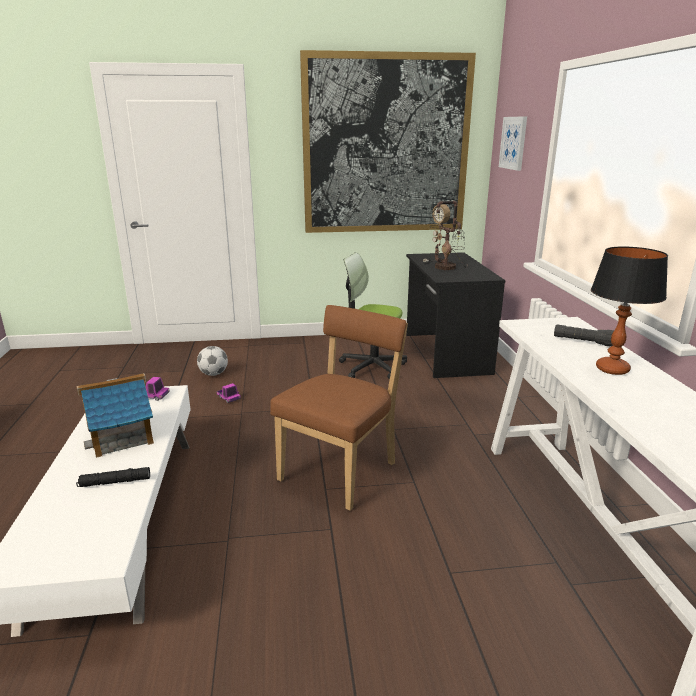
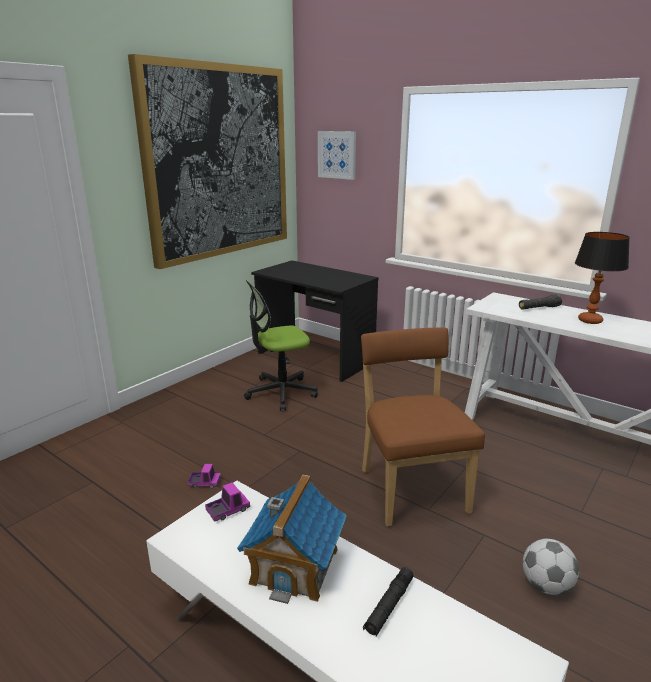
camera: 45 degrees left, 0 degrees up
(213, 374) = (139, 468): football -> football (546, 586)
(445, 268) = (315, 277): table lamp -> none

